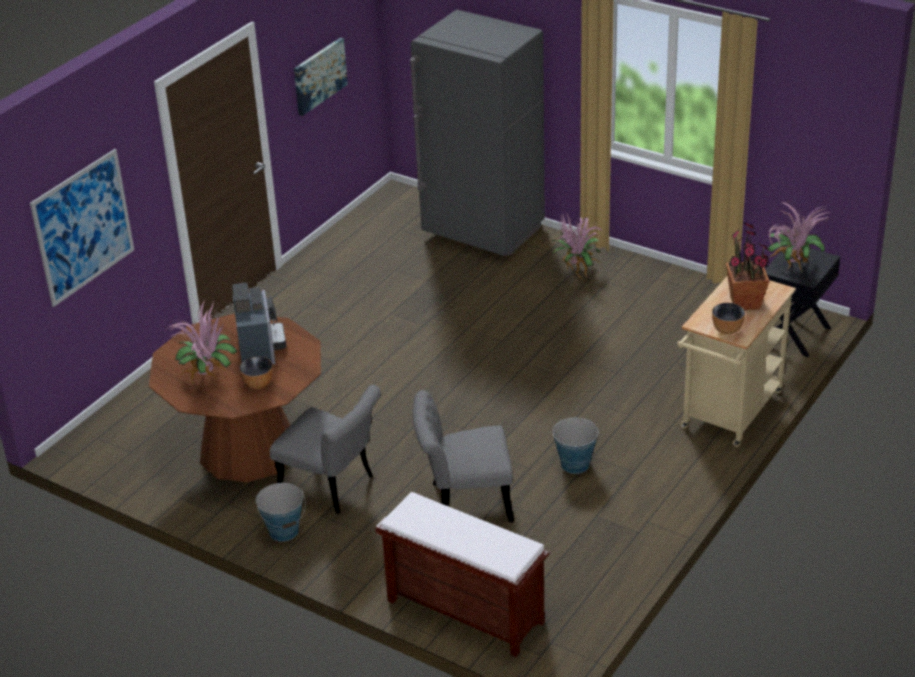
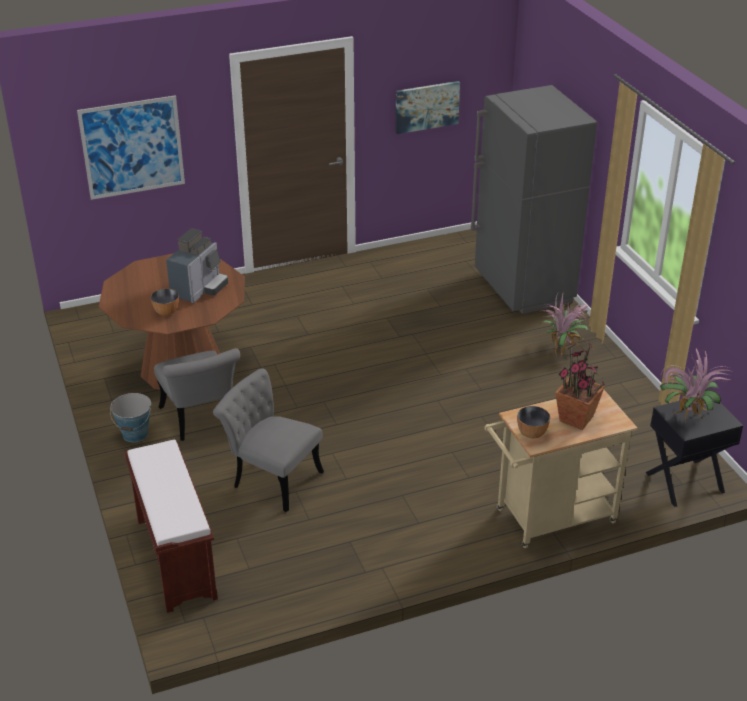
camera: 35 degrees right, 0 degrees up
(207, 377) = (143, 292): potted plant -> none
(575, 464) = (382, 493): bucket -> none

